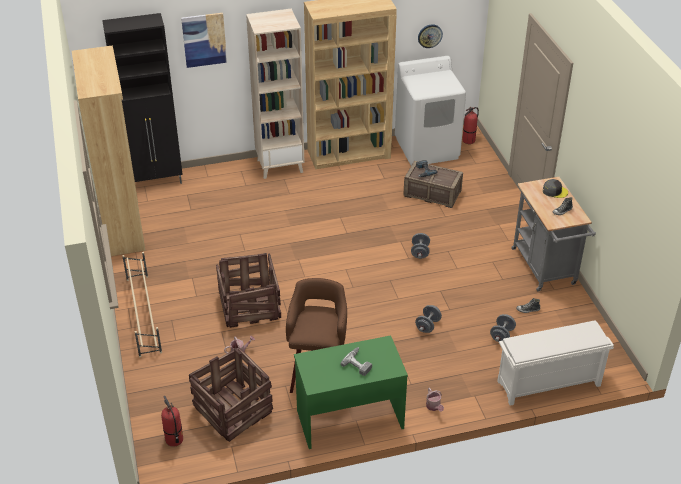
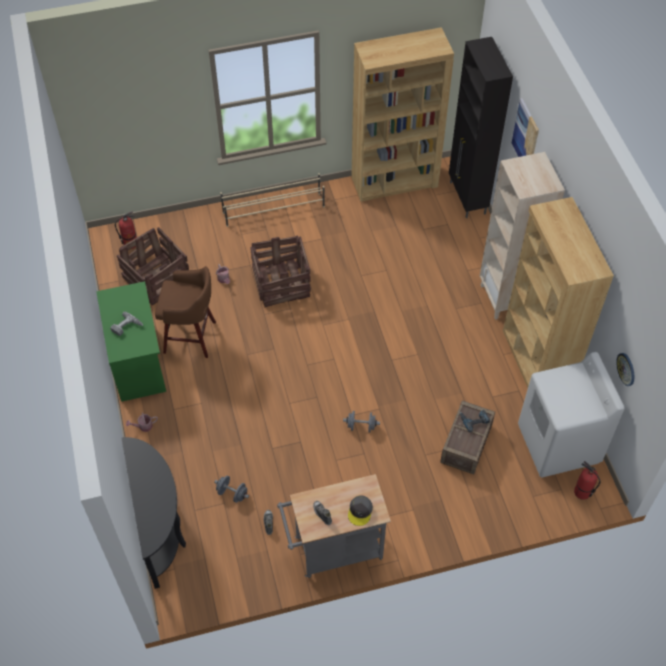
camera: 90 degrees right, 15 degrees up
(428, 325) = (249, 427): grey dumbbell -> none
(548, 384) = (161, 528): white shoe rack -> black console table

